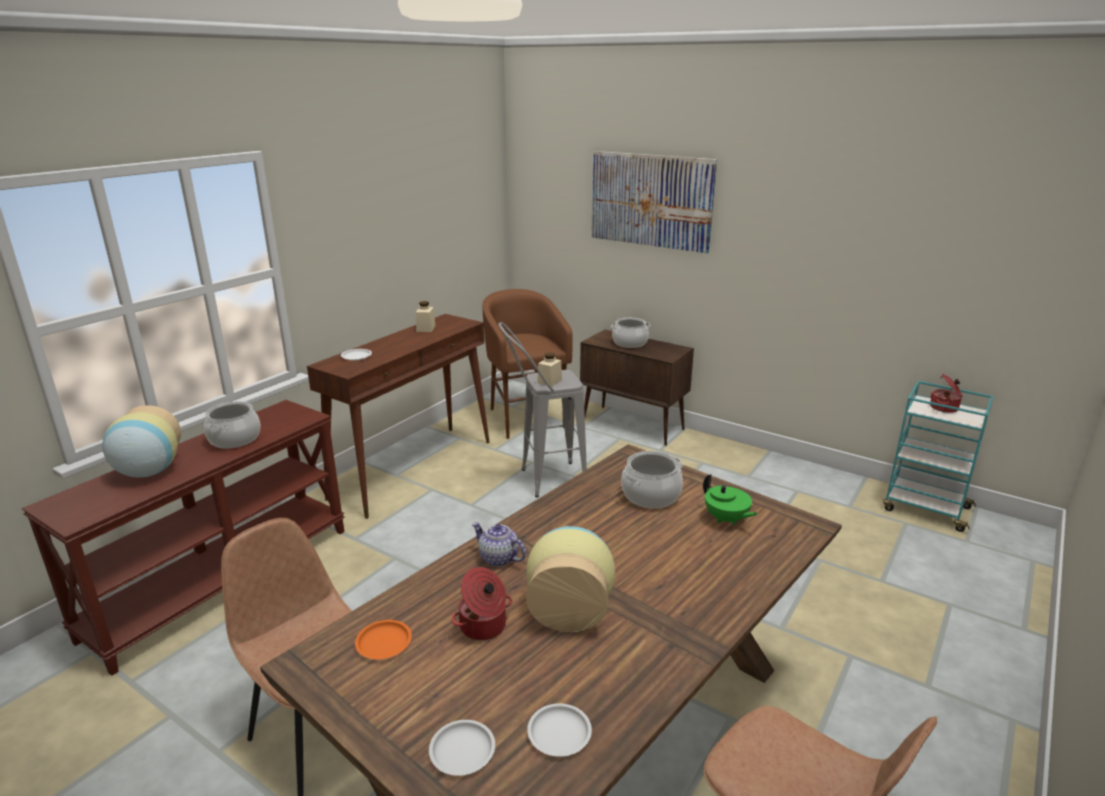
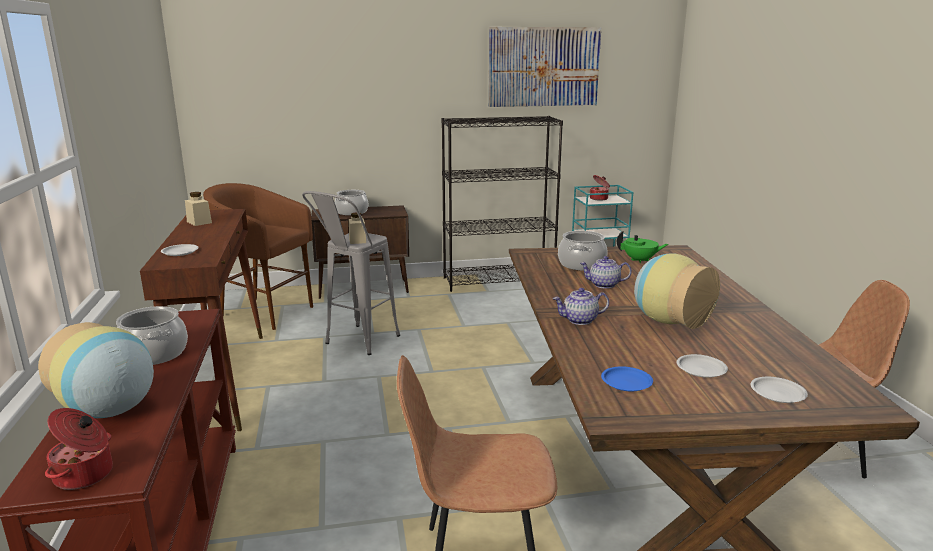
camera: 45 degrees left, 5 degrees down
(383, 643) = (626, 382): orange plate -> blue plate
(483, 627) = (654, 348): cooking pot -> cooking pot (85, 475)
(560, 733) = (790, 363): white plate -> white plate (701, 369)
(613, 531) = (604, 285): none -> teapot
(651, 200) = (345, 80): picture -> picture (544, 67)
(780, 468) = (499, 281): none -> black bookcase

